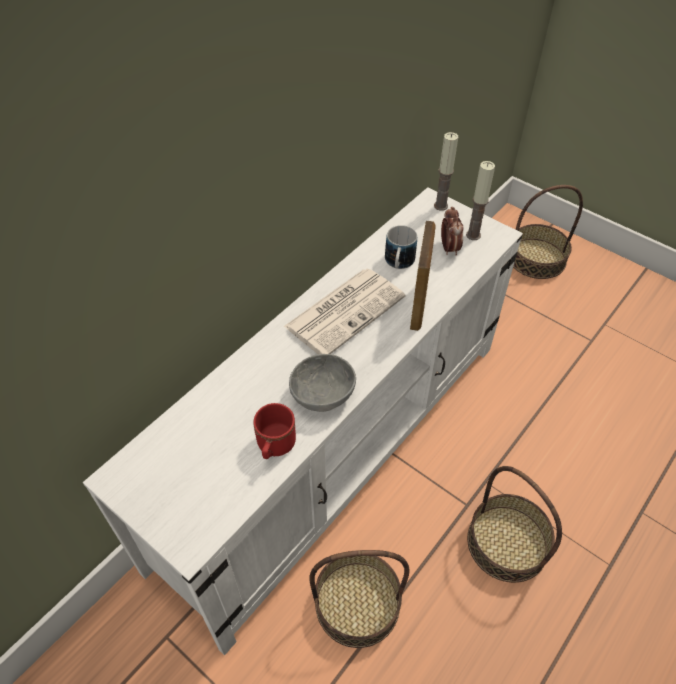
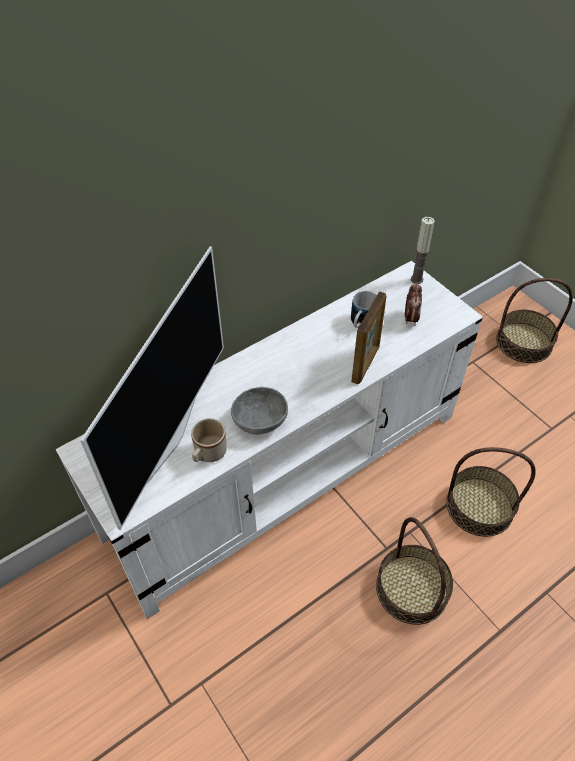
camera: 15 degrees right, 0 degrees up
(222, 437) = (169, 438): none -> television
(274, 447) = (208, 454): red mug -> beige mug
(345, 310) = (302, 355): newspaper -> none
(357, 603) = (266, 606): basket -> basket (479, 506)
(473, 235) = (436, 310): candle -> none

